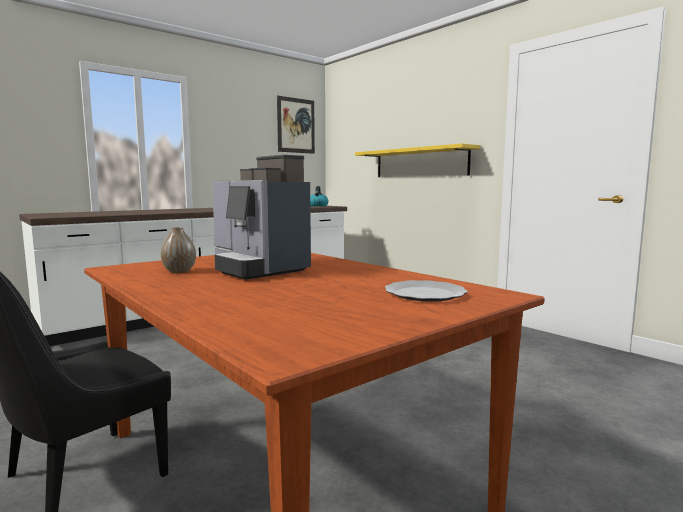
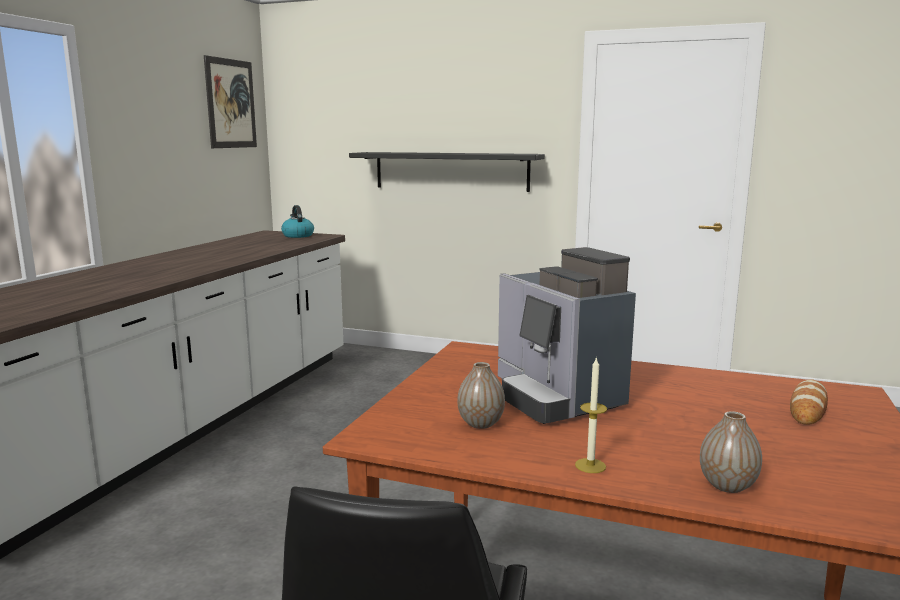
camera: 30 degrees left, 5 degrees up
(173, 291) = (590, 465): none -> candle
(218, 310) = (727, 485): none -> vase
(258, 269) = (555, 397): coffee machine -> coffee machine turned 45 degrees clockwise
(420, 163) = (451, 171): yellow shelf -> black shelf
(425, 294) = (808, 407): plate -> bread

